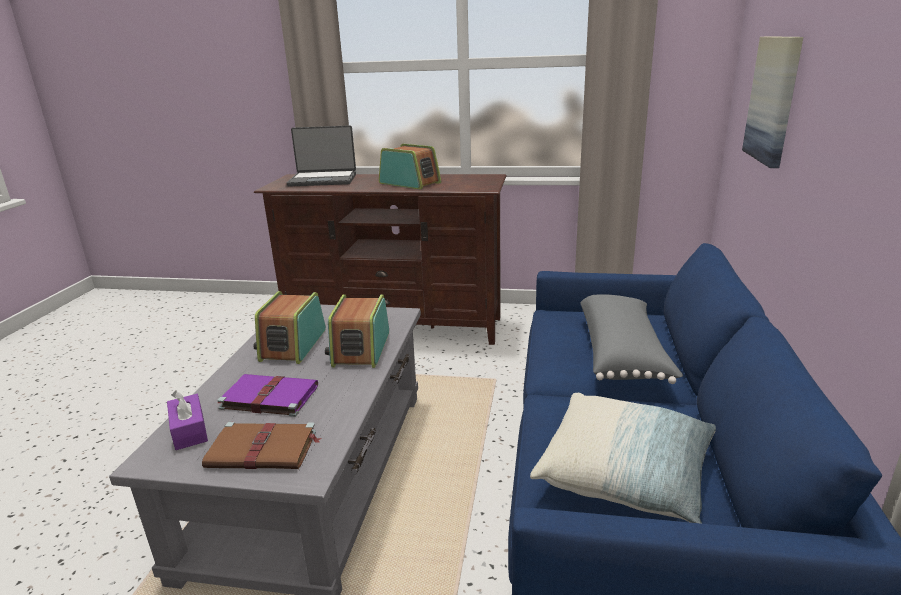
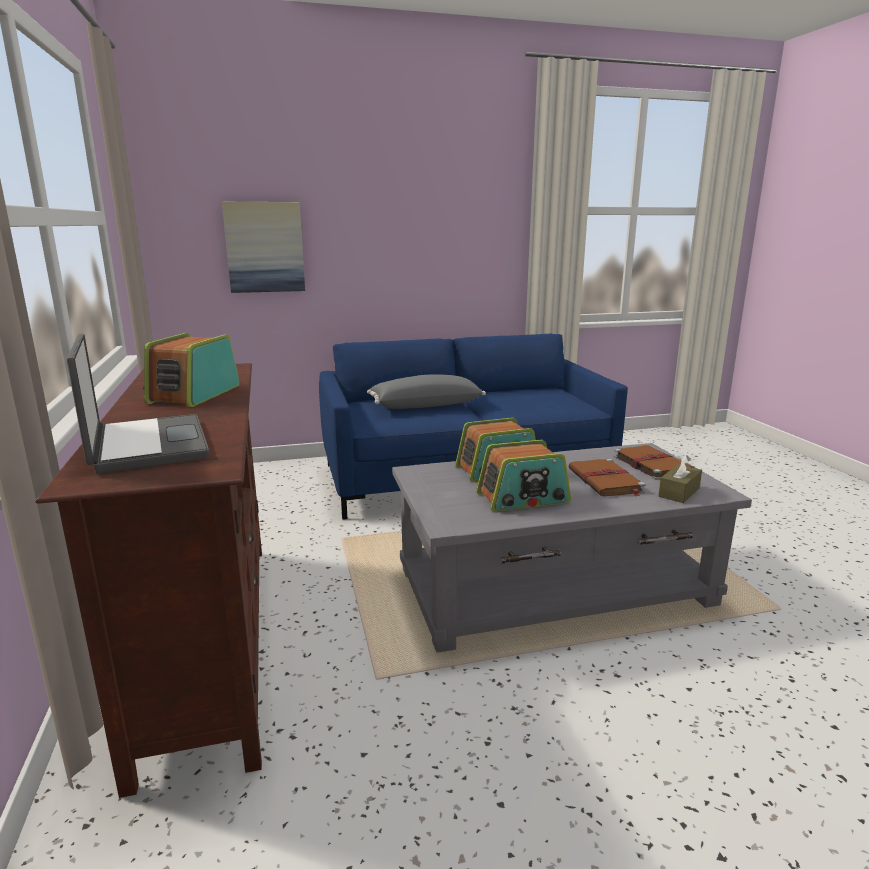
camera: 115 degrees left, 5 degrees down
(189, 431) = (679, 492): purple tissue box -> brown tissue box
(268, 397) = (606, 481): purple book -> brown book
(625, 473) = (543, 399): pillow -> none

